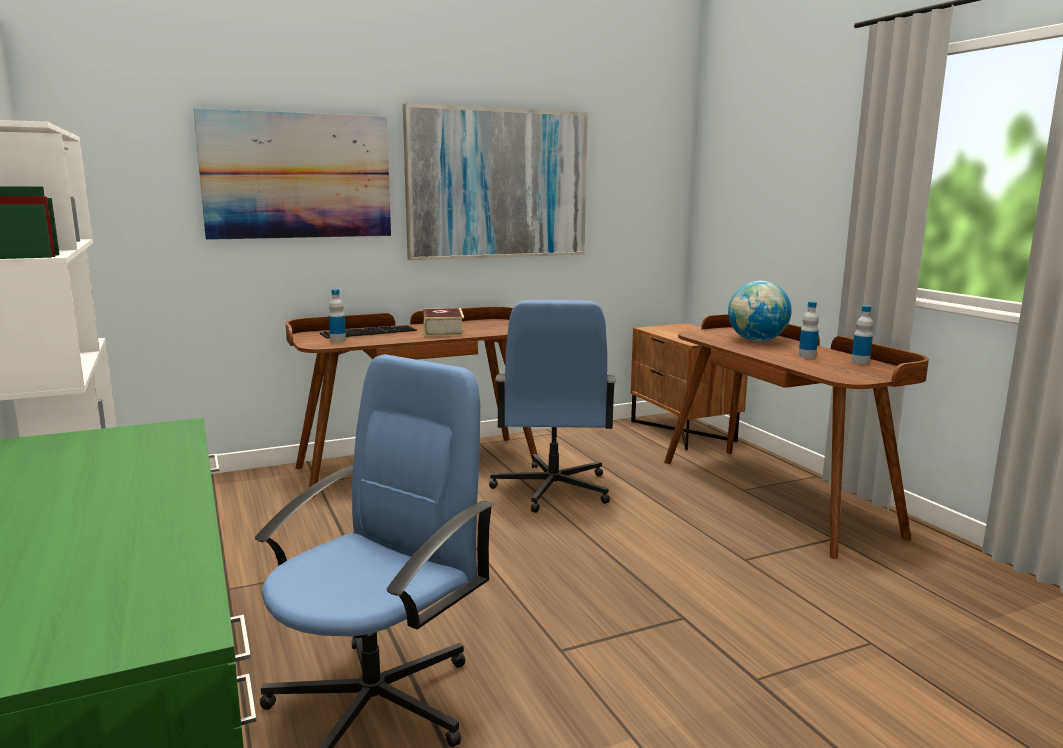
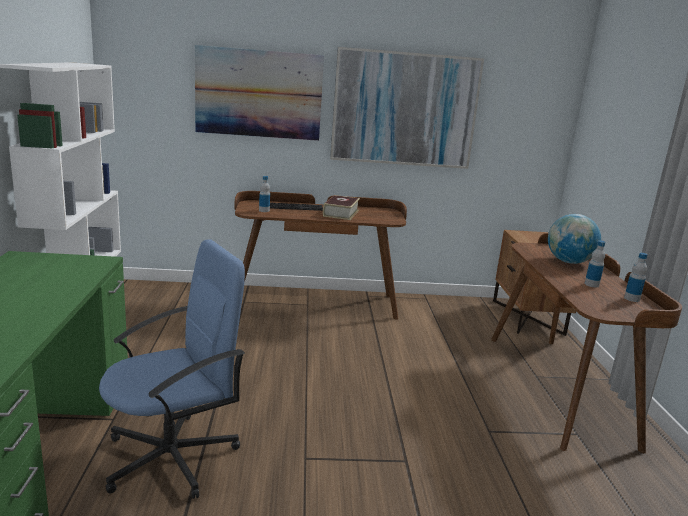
camera: 20 degrees right, 5 degrees up
(552, 489) = (390, 341): blue office chair -> none

